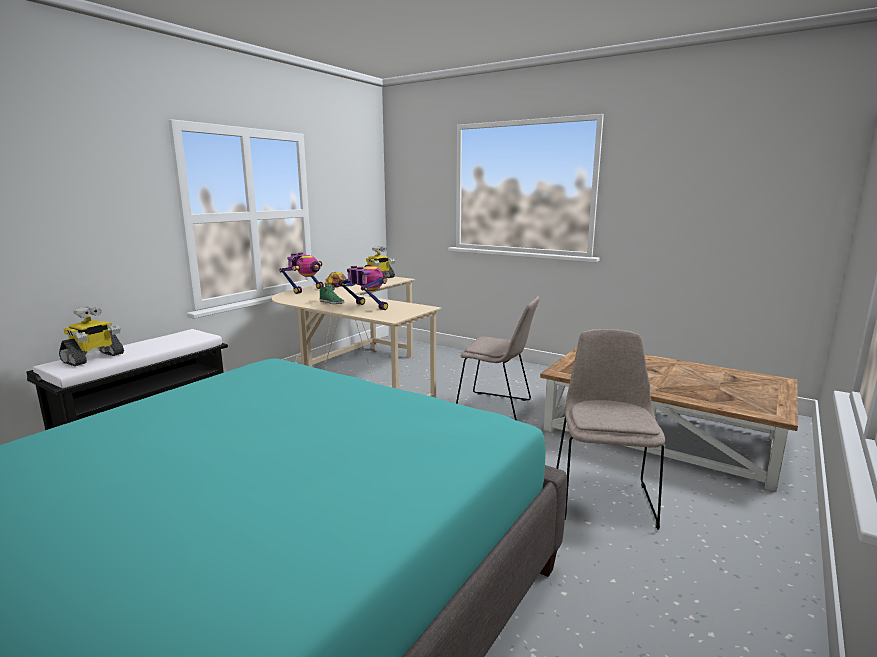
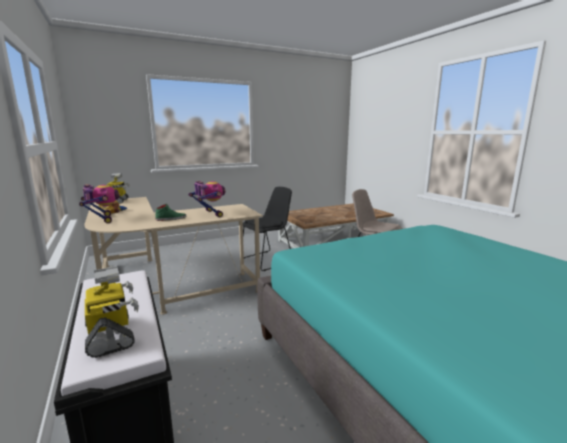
camera: 60 degrees left, 0 degrees up
(367, 308) = (209, 214): toy robot -> toy robot turned 75 degrees clockwise
(497, 409) = (268, 260): beige chair -> black chair

